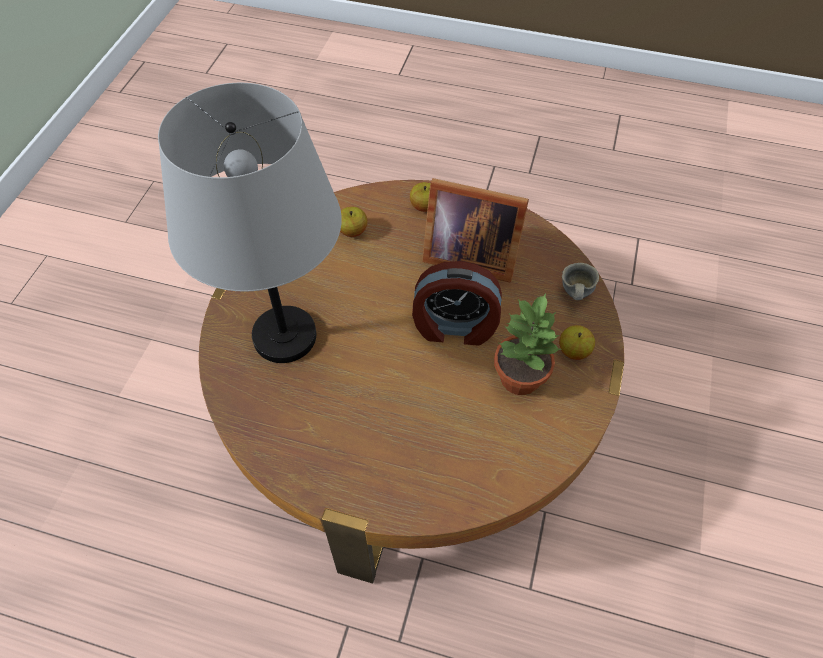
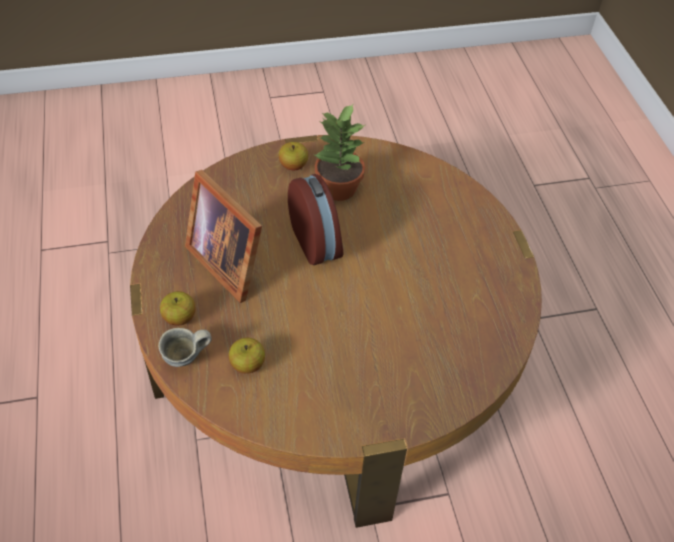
camera: 120 degrees left, 5 degrees down
(284, 337) = (409, 357): grey table lamp -> none
(467, 255) = (229, 261): picture frame -> picture frame turned 150 degrees clockwise
(573, 295) = (235, 179): grey mug -> grey mug (186, 360)

